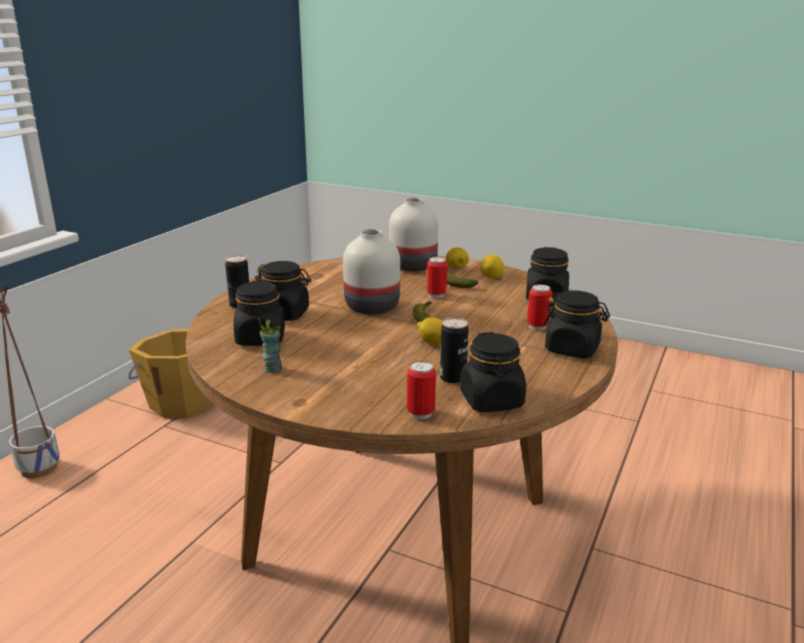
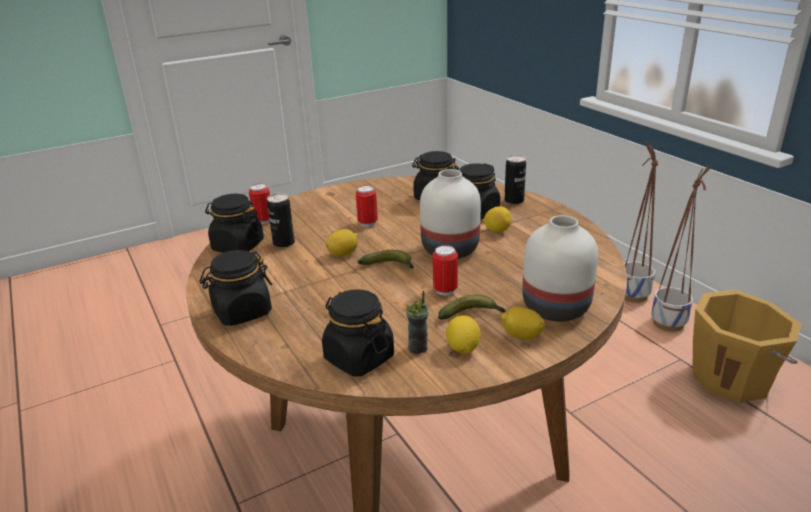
camera: 125 degrees right, 5 degrees up
(98, 439) = (669, 323): none -> planter
(272, 368) = (383, 194): cup -> cup (418, 348)
(316, 299) = (497, 231): none -> lemon
(537, 326) = (304, 316): can -> can (367, 223)

